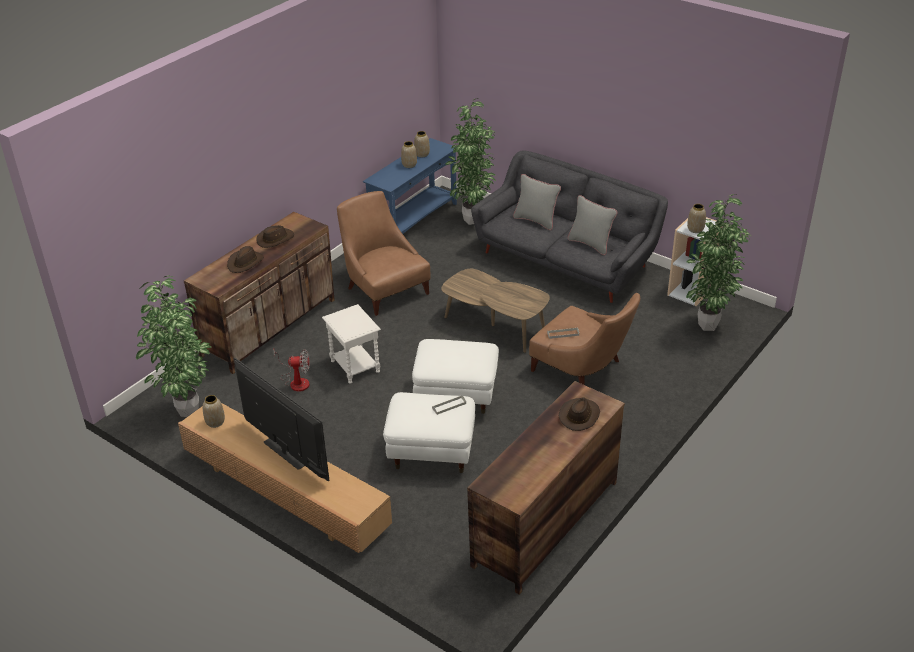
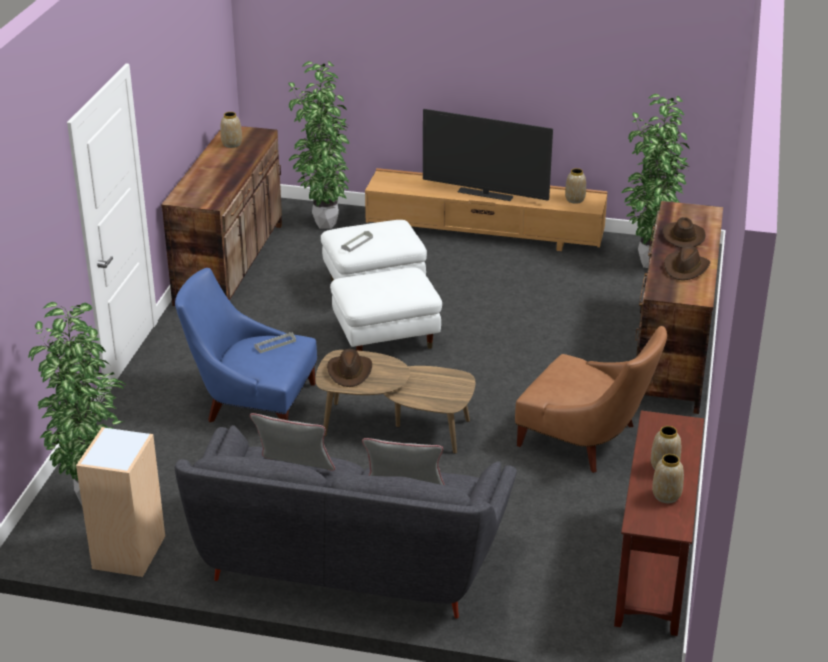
camera: 155 degrees right, 5 degrees down
(296, 381) = (575, 311): fan -> none
(354, 366) = (527, 340): white side table -> none
(414, 220) = (654, 568): blue console table -> brown console table
(473, 221) = (554, 594): potted plant -> potted plant (323, 223)
(579, 415) = (202, 187): brown hat -> brown hat (350, 372)
(583, 369) = (251, 401): brown armchair -> blue armchair
(695, 229) = (120, 441): vase -> vase (232, 144)

